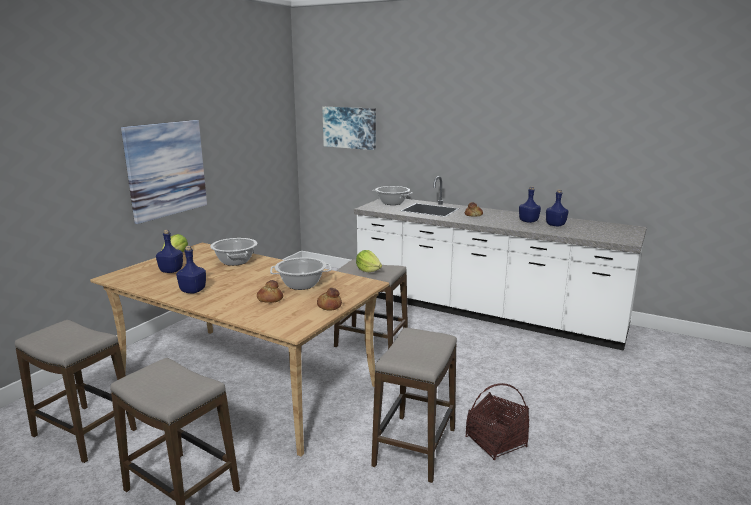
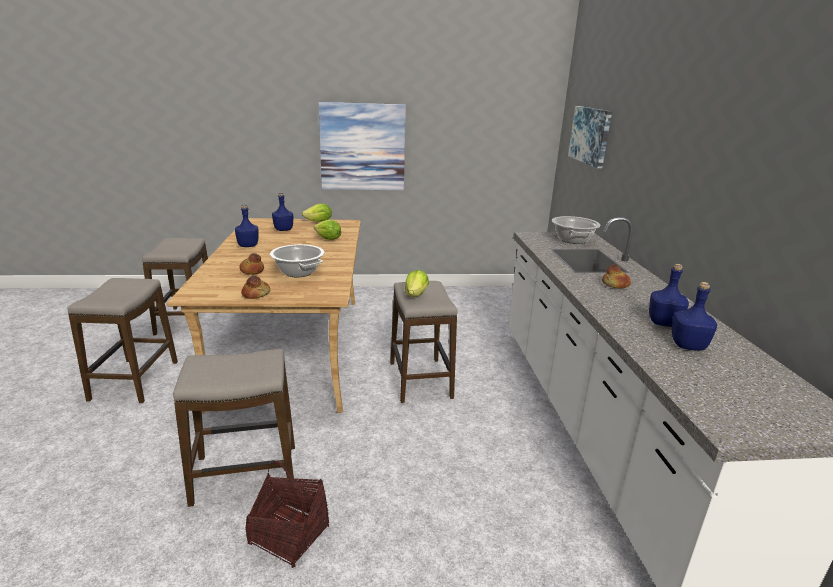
camera: 55 degrees right, 5 degrees up
(235, 261) = (328, 239): cooking pot -> lettuce

